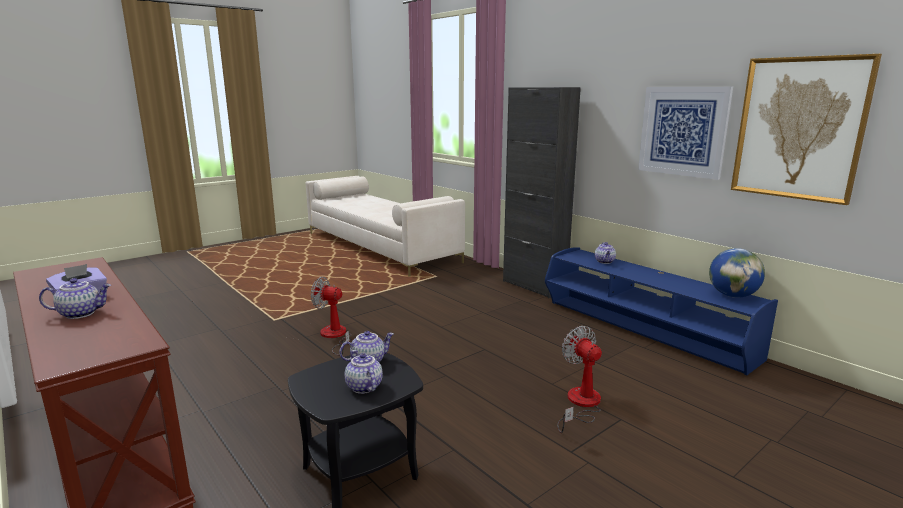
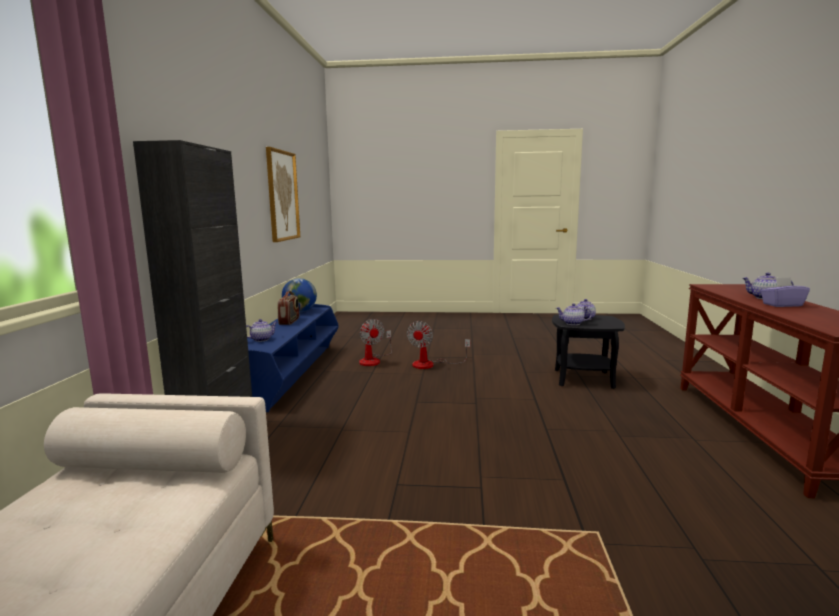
camera: 135 degrees left, 5 degrees down
(335, 336) = (528, 465): fan -> fan (373, 360)
(673, 281) = (289, 321): none -> radio
(683, 131) = (250, 201): picture -> none

